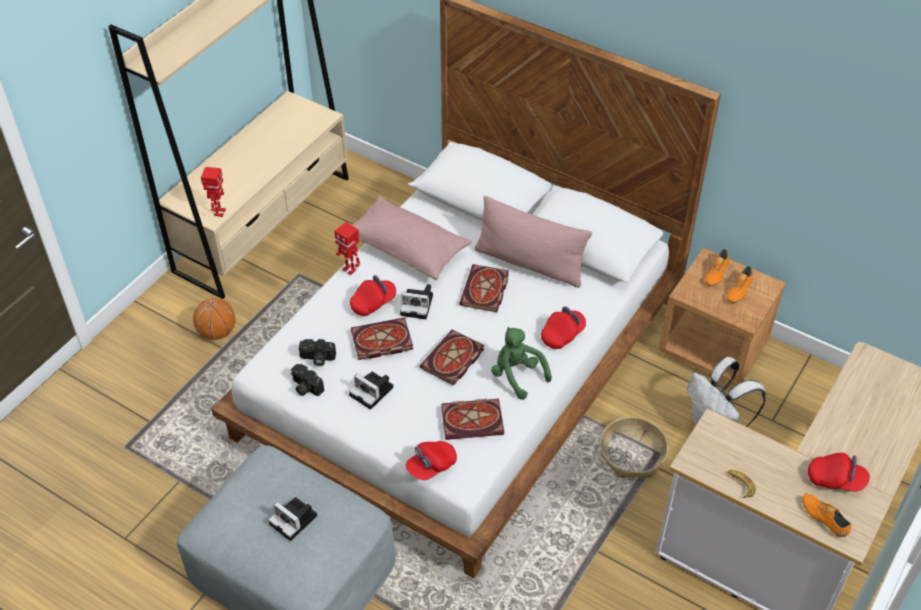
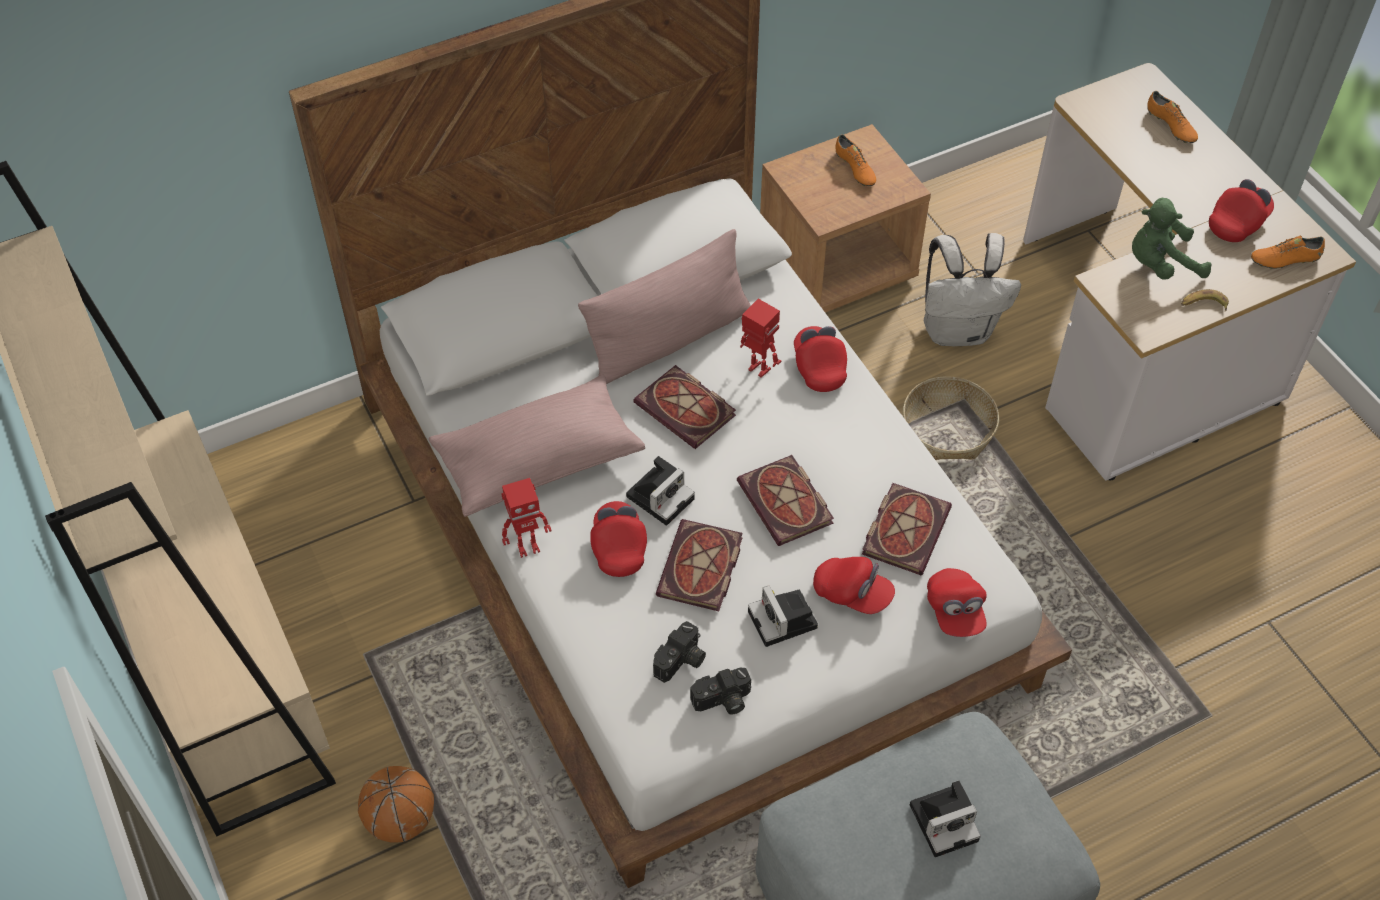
camera: 60 degrees left, 5 degrees up
(219, 212) = (272, 667): toy robot -> toy robot (758, 370)
(373, 392) = (784, 621): camera -> camera turned 90 degrees clockwise
(412, 414) = (852, 594): none -> red cap
(517, 375) = (857, 447): green plush toy -> green plush toy (1160, 264)
(716, 273) = (813, 175): orange shoe -> orange shoe (1170, 126)

